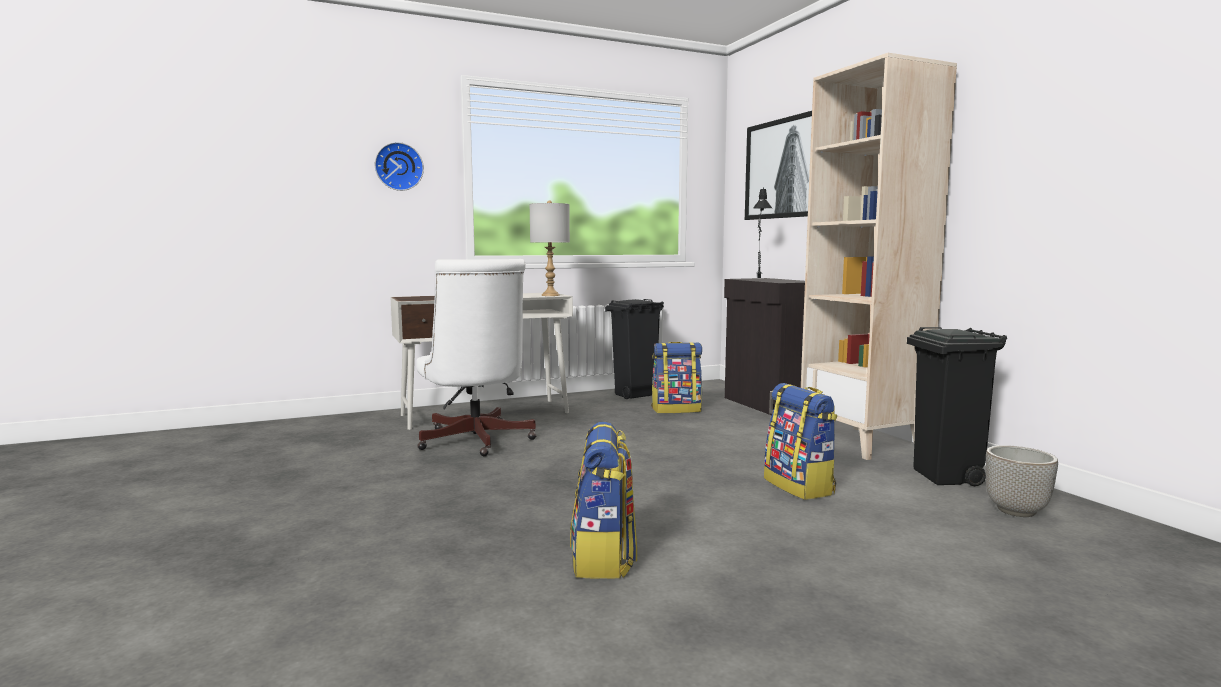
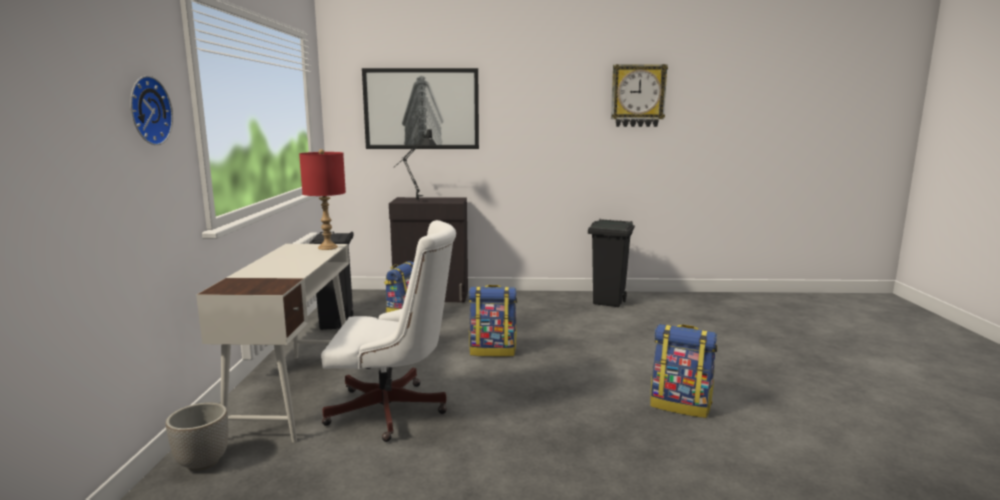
camera: 65 degrees left, 5 degrees up
(550, 295) = (327, 247): grey table lamp -> red table lamp
(800, 486) = (599, 332): backpack -> backpack (493, 350)
(863, 443) = (539, 299): beige bookcase -> none
(1017, 511) = (659, 306): planter -> planter (203, 462)
(1074, 94) = (638, 96): none -> wall clock

